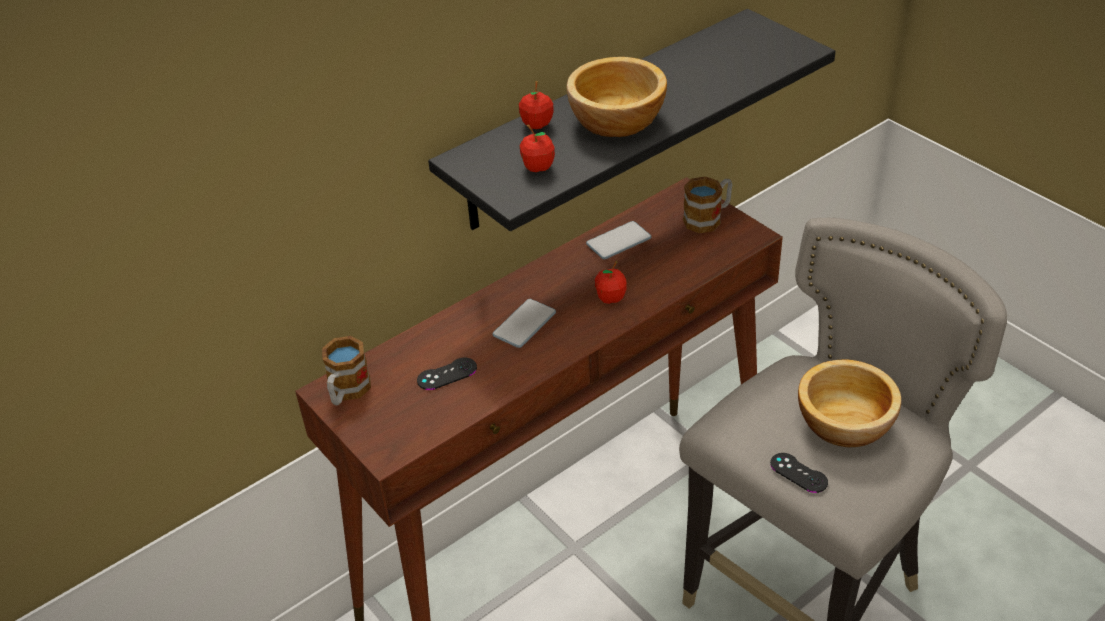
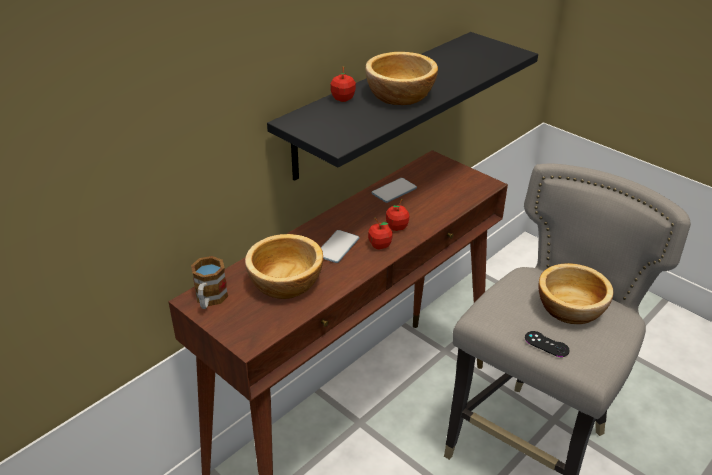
camera: 10 degrees left, 5 degrees down
(447, 374) = (285, 283): black game controller -> bowl
(538, 167) = (351, 125): apple -> apple (380, 245)
(708, 218) = (453, 174): mug -> none

